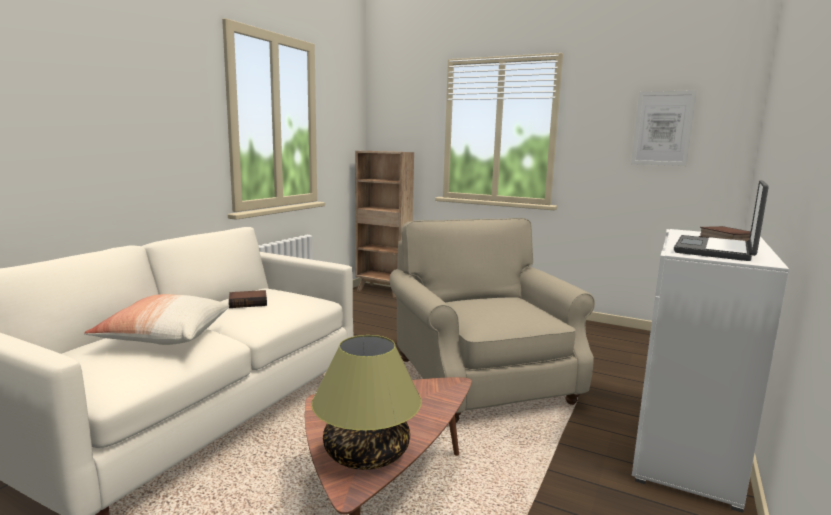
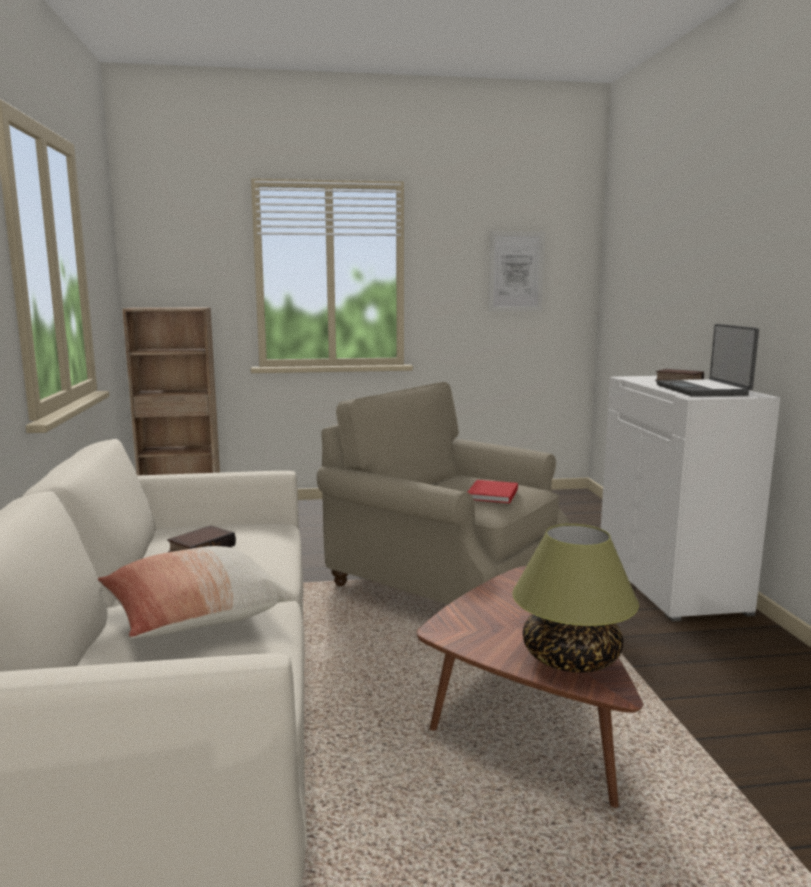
camera: 35 degrees left, 0 degrees up
(500, 315) = (492, 494): none -> red book

